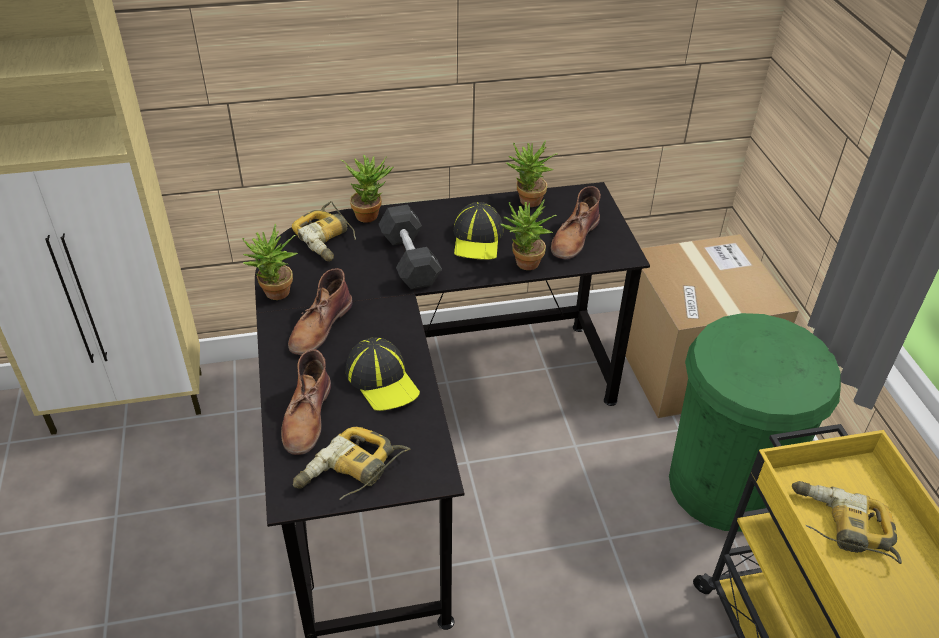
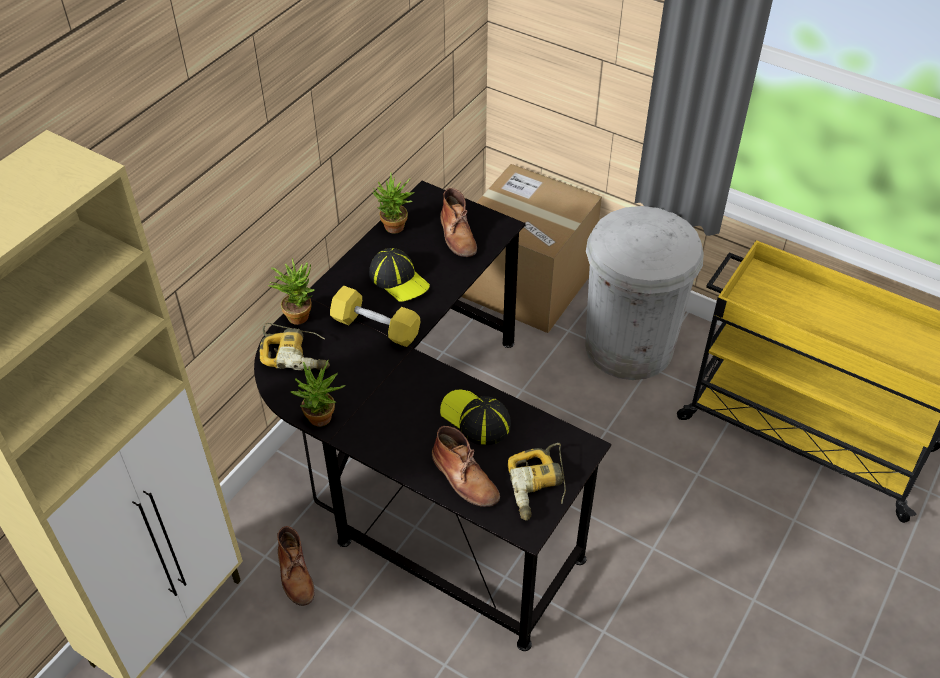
camera: 45 degrees left, 5 degrees up
(320, 326) = (385, 417): brown boot -> brown boot (295, 574)
(382, 380) = (475, 419): cap -> cap turned 150 degrees counterclockwise
(409, 260) = (376, 327): black dumbbell -> yellow dumbbell
(524, 265) = (453, 277): potted plant -> none
(724, 485) = (629, 346): green trash can -> white trash can
(840, 527) = (784, 311): power drill -> none

